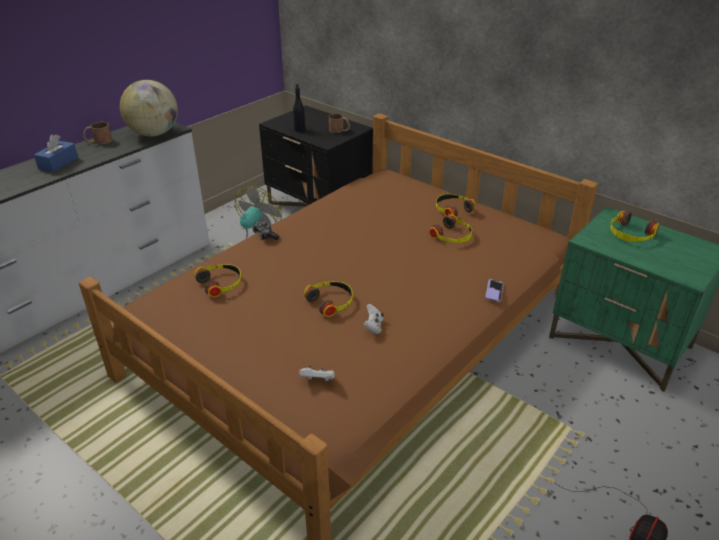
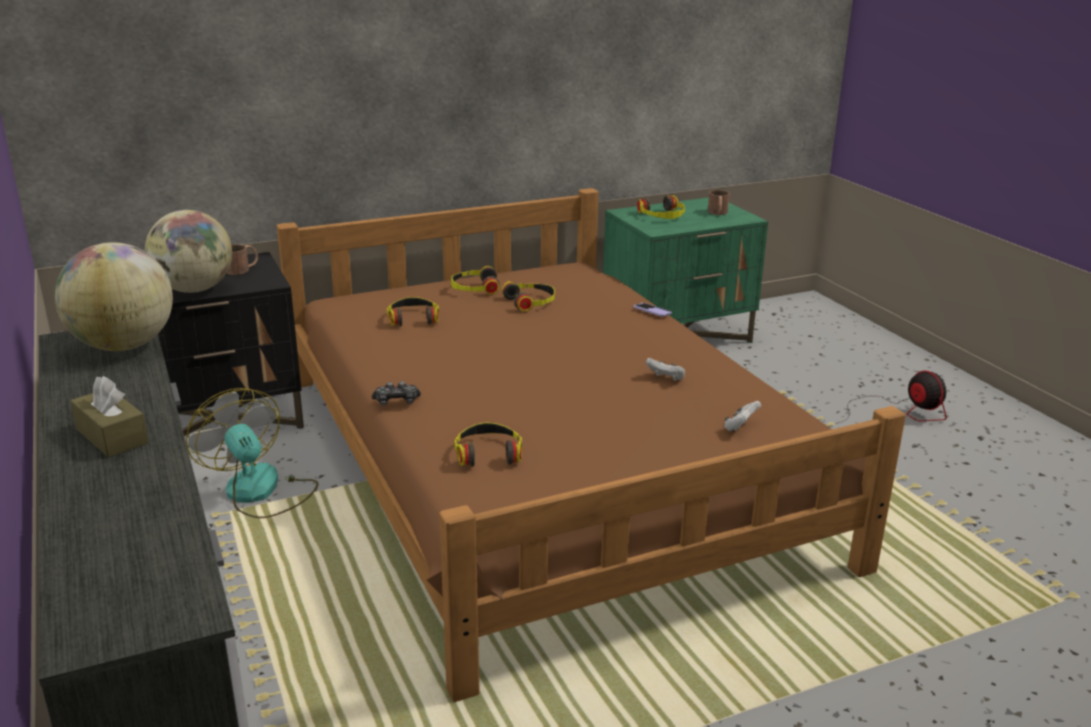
camera: 65 degrees left, 10 degrees down
(58, 163) = (112, 436): blue tissue box -> brown tissue box
(98, 141) = (71, 393): brown mug -> brown mug (718, 213)
(299, 130) = (194, 290): black bottle -> globe
(331, 302) = (599, 391): headphones -> headphones (413, 318)

